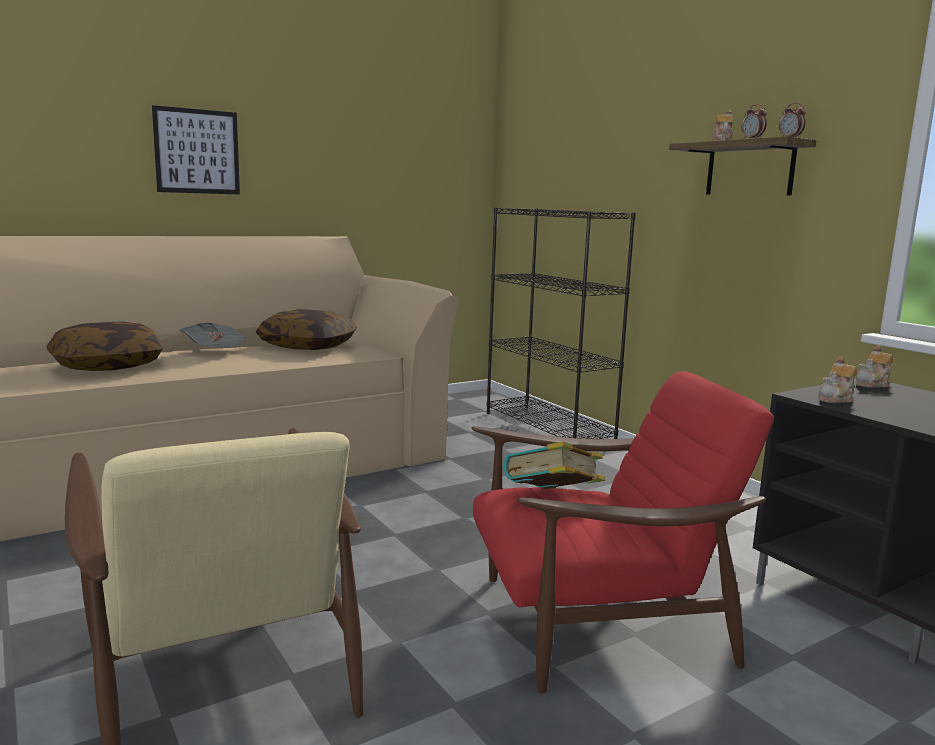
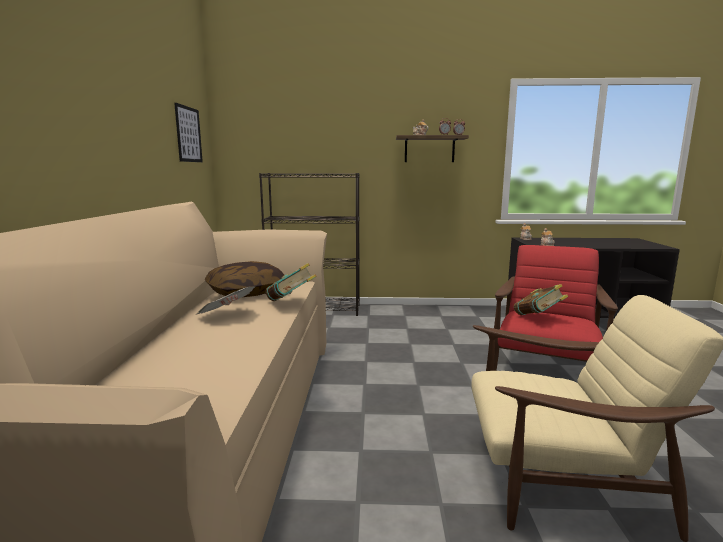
camera: 55 degrees left, 0 degrees up
(108, 365) = (201, 354): pillow -> none
(197, 151) = (69, 125): picture -> picture (188, 134)
(288, 361) = (291, 302): none -> book

